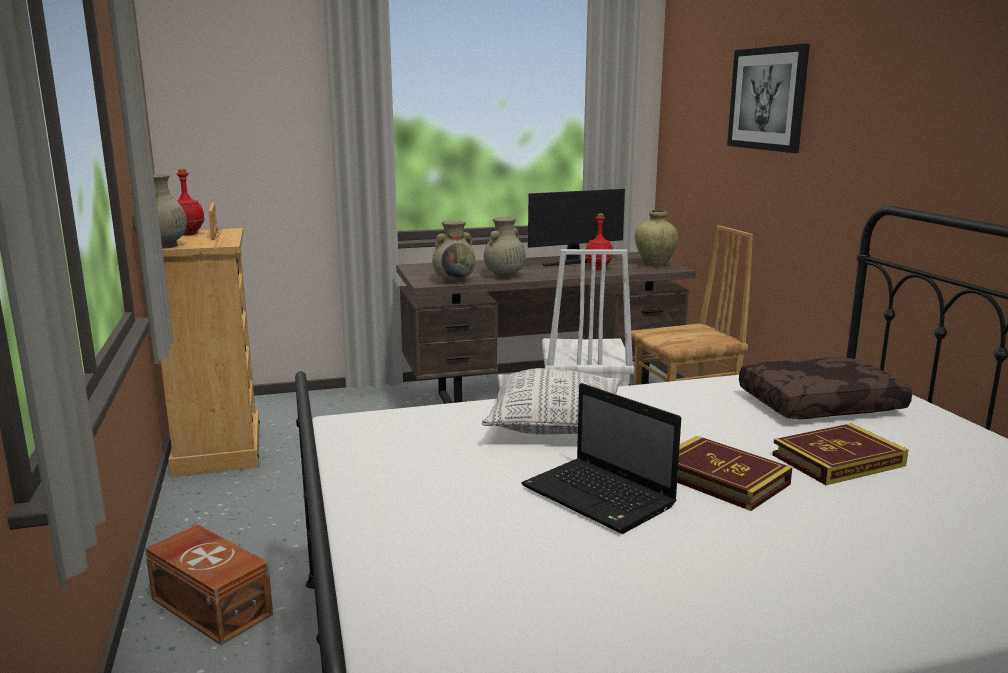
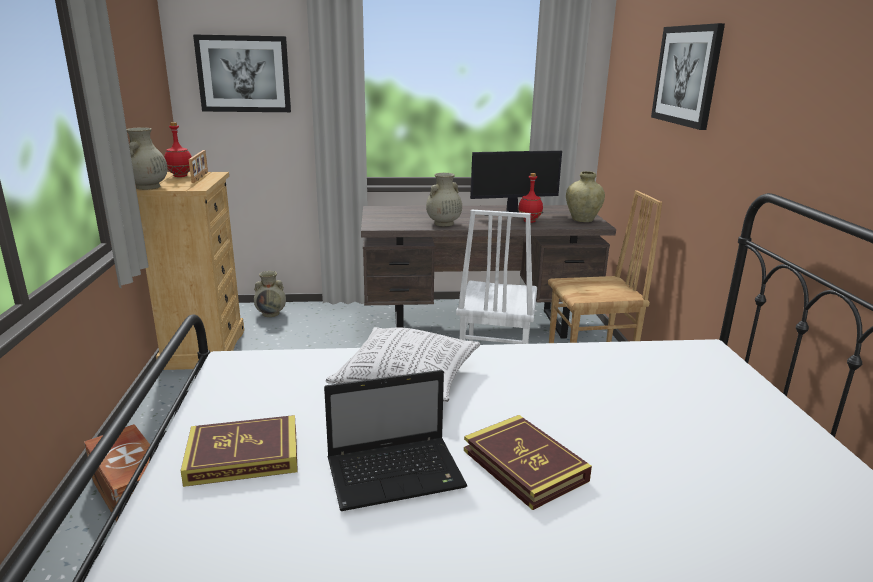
camera: 10 degrees right, 5 degrees up
(245, 113) = (244, 74): none -> picture
(454, 281) = (398, 226): beige vase -> beige vase (271, 313)
(601, 497) = (398, 473): laptop -> laptop turned 75 degrees counterclockwise
(819, 403) = (669, 384): brown pillow -> none
(838, 460) = (653, 456): book -> book (243, 456)

